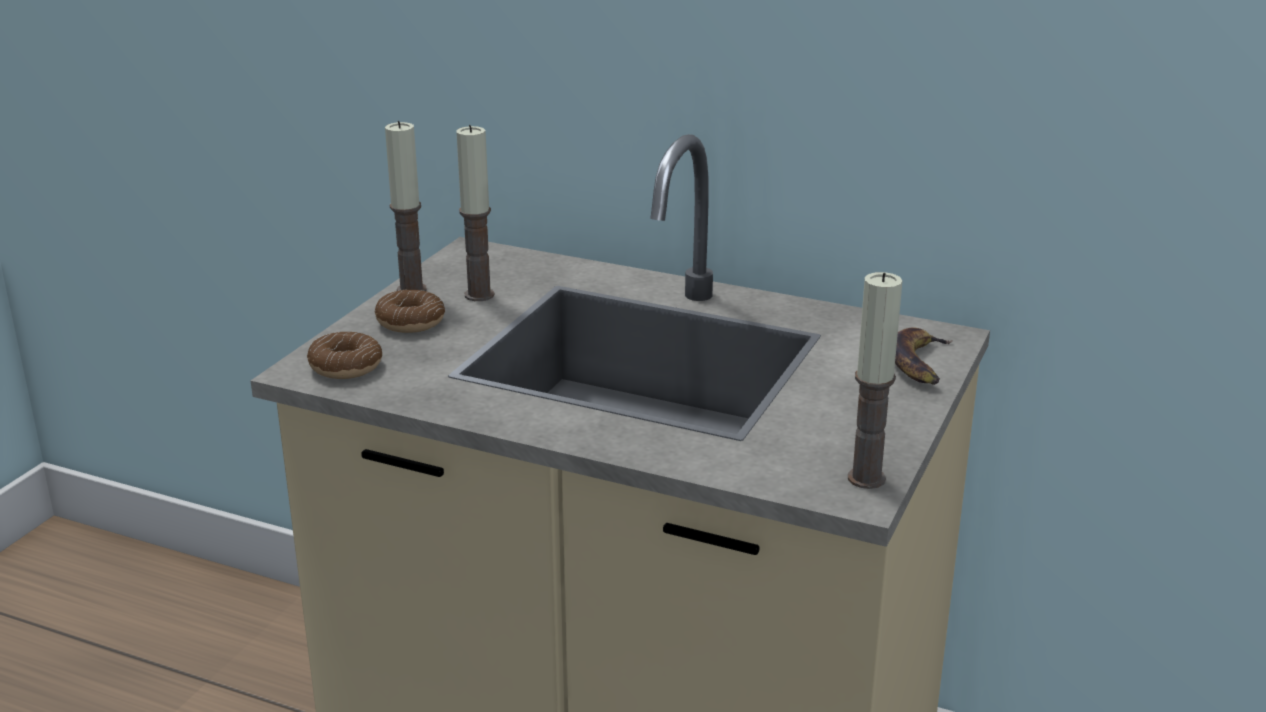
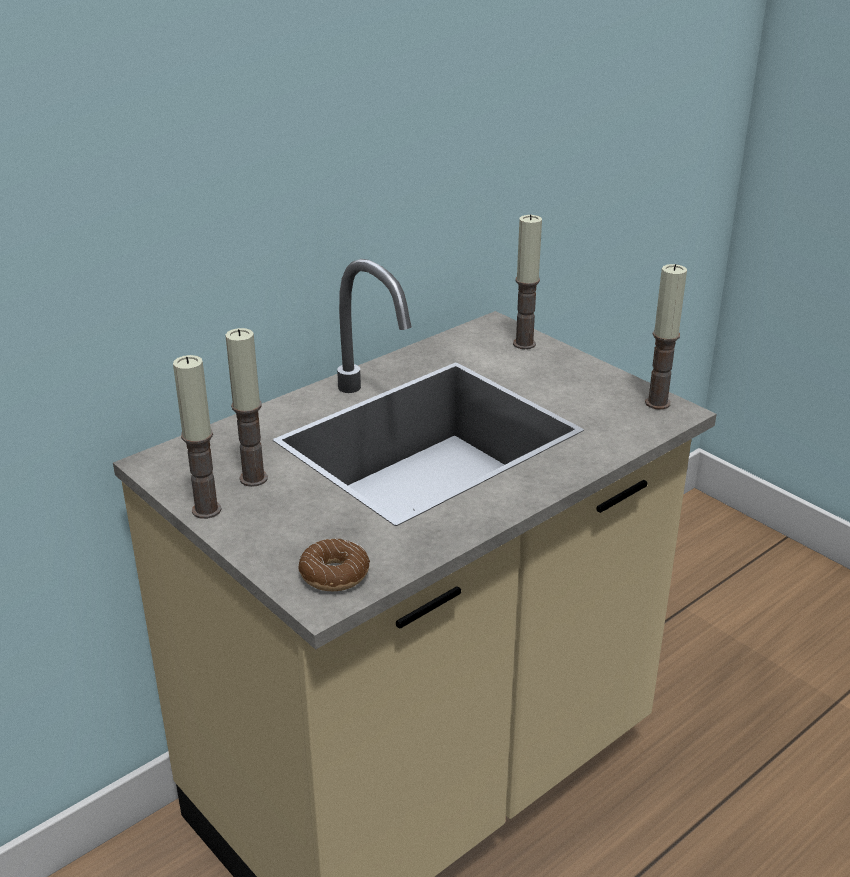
camera: 65 degrees left, 5 degrees up
(410, 322) = (274, 523): donut -> none
(920, 364) = (524, 344): banana -> candle

